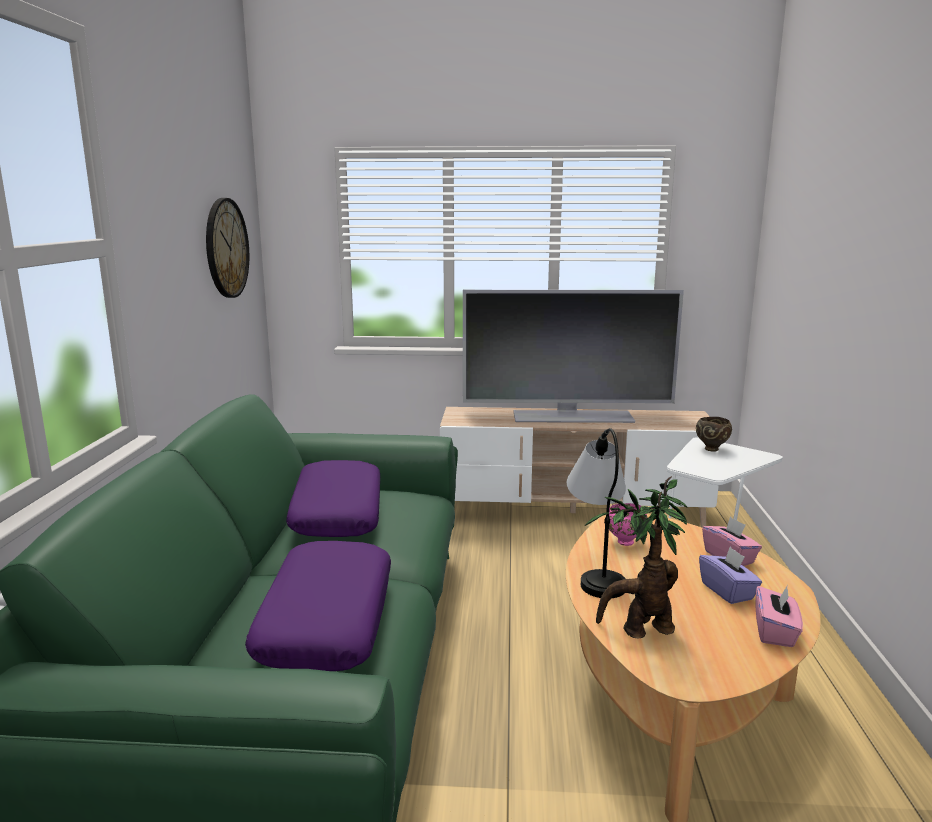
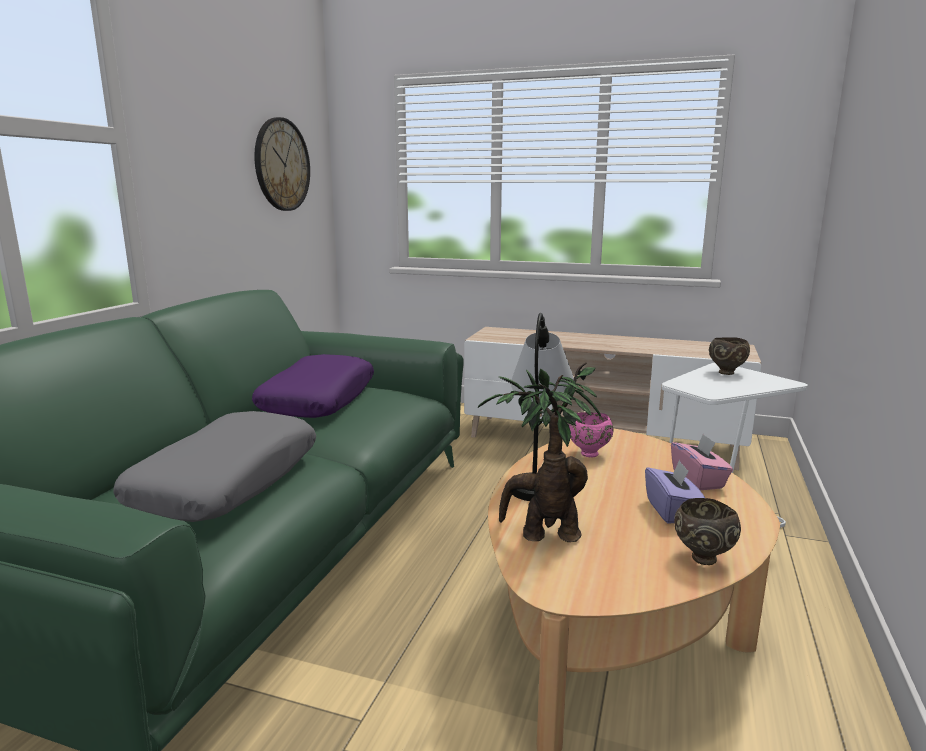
camera: 15 degrees right, 0 degrees up
(326, 620) = (227, 482): purple pillow -> grey pillow
(572, 416) = (603, 340): television -> none
(775, 632) = (701, 558): pink tissue box -> brown bowl

